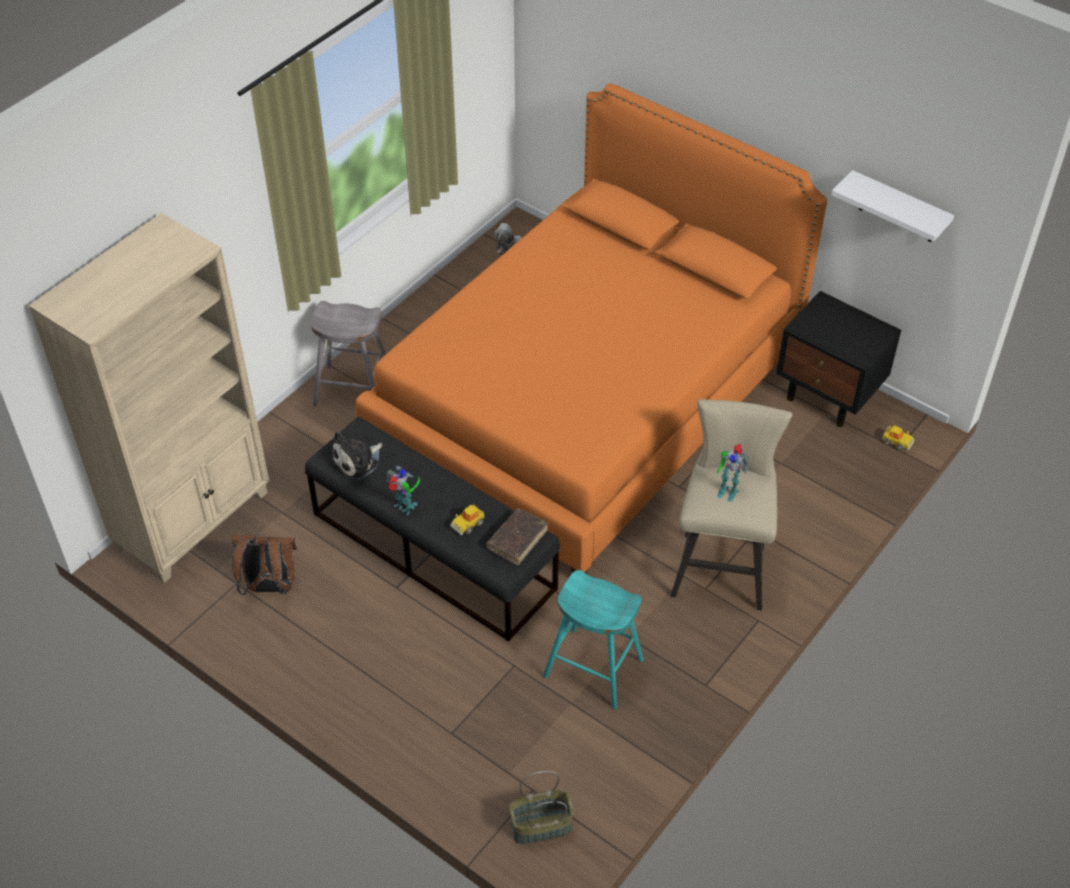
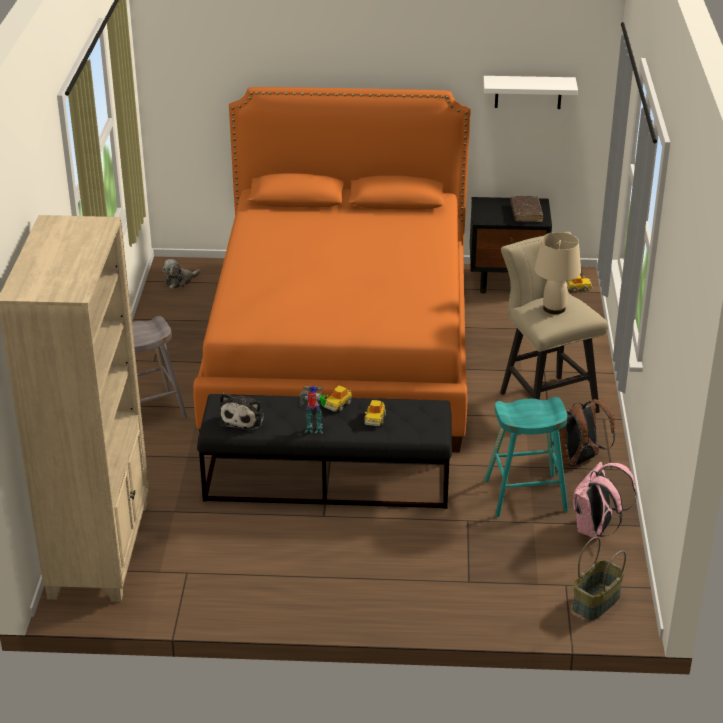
camera: 35 degrees left, 15 degrees down
(269, 587) = (218, 562): brown backpack -> brown backpack (577, 460)
(452, 488) = (337, 404): none -> toy car
(517, 540) = (423, 412): brown book -> brown book (526, 213)
(620, 746) = (595, 530): none -> pink backpack
(727, 490) = (554, 309): toy robot -> beige table lamp

